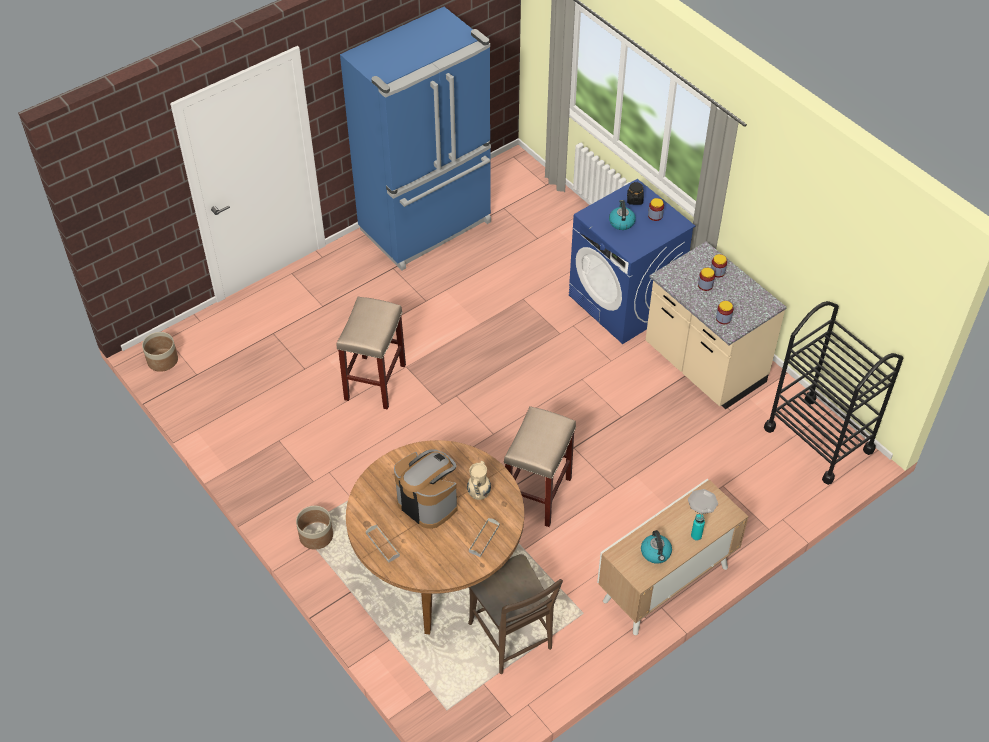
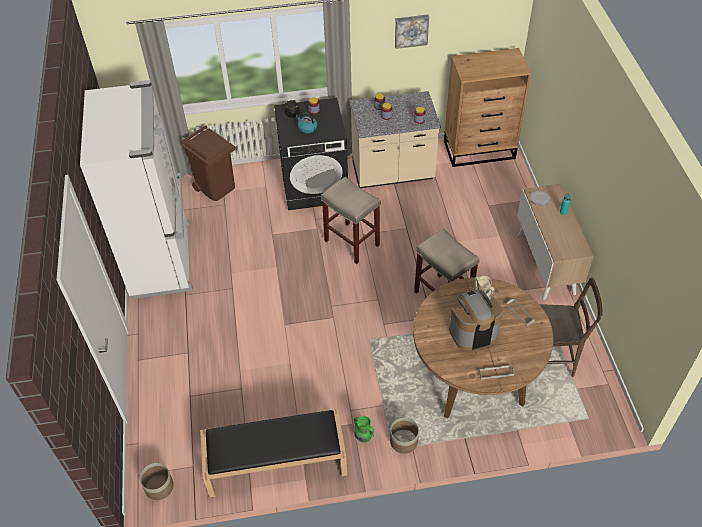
camera: 60 degrees left, 0 degrees up
(233, 437) = (275, 463): none -> black bench
(301, 498) = (363, 437): none -> green vase
(375, 383) = (287, 349): beige stool -> beige stool (352, 243)
(427, 227) = (162, 258): blue fridge -> white fridge
(557, 219) = (216, 187): none -> brown trash can
(625, 302) = (315, 186): blue washing machine -> black washing machine
(656, 553) = (567, 236): kettle -> none
(802, 218) = (411, 30): none -> picture
(818, 439) = (480, 150): black cart -> brown dresser

